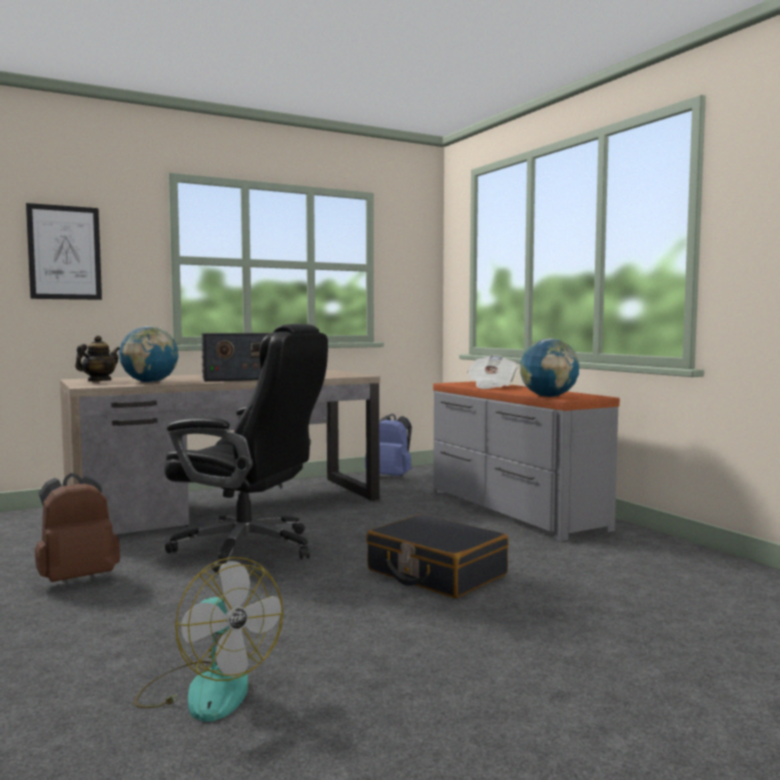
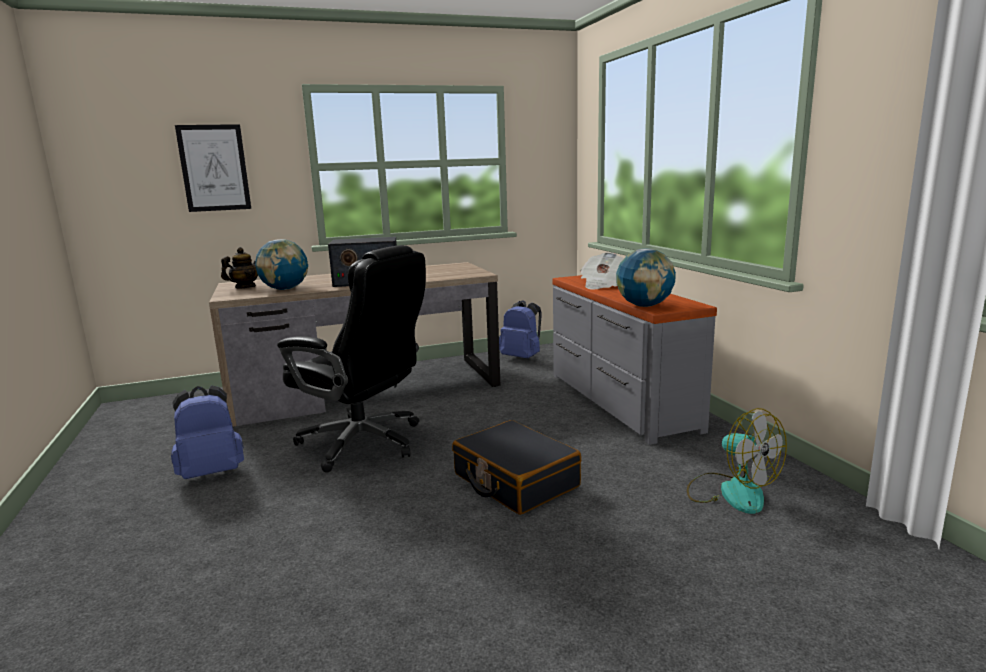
camera: 10 degrees right, 10 degrees up
(77, 578) = (212, 472): brown backpack -> blue backpack
(207, 689) = (261, 612): fan -> fan (731, 492)

